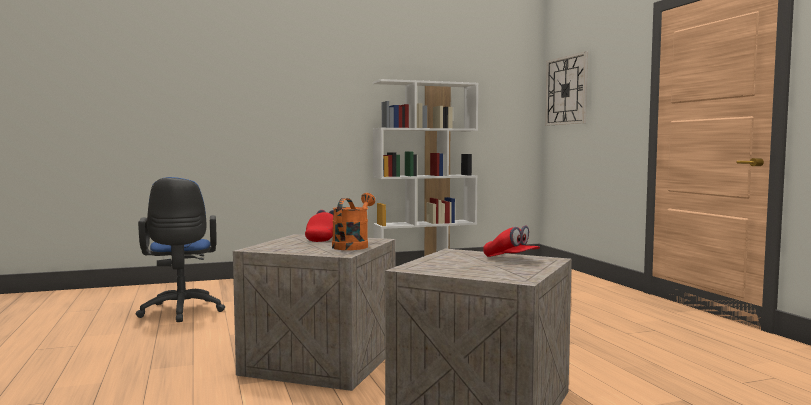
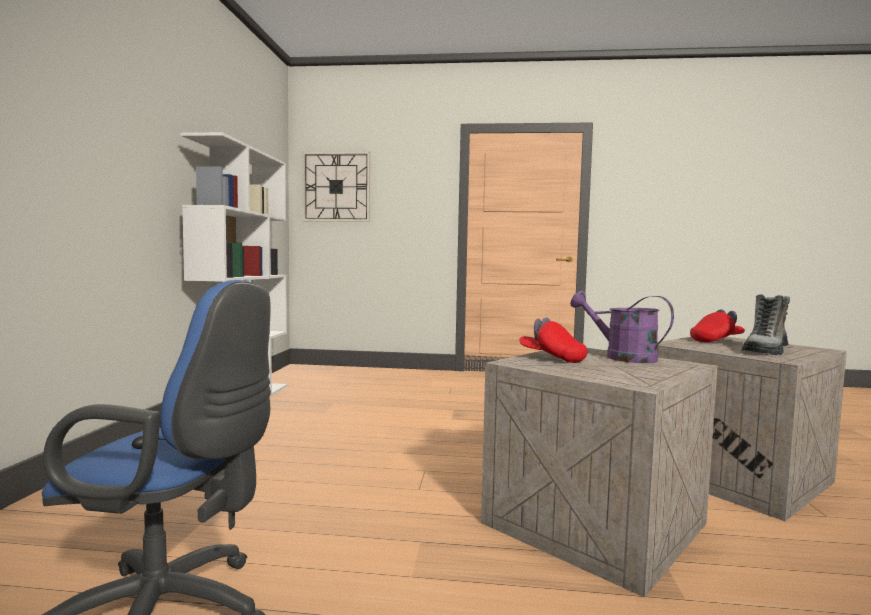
camera: 65 degrees left, 0 degrees up
(353, 245) = (621, 357): orange watering can -> purple watering can
(462, 267) = (766, 351): none -> boot

